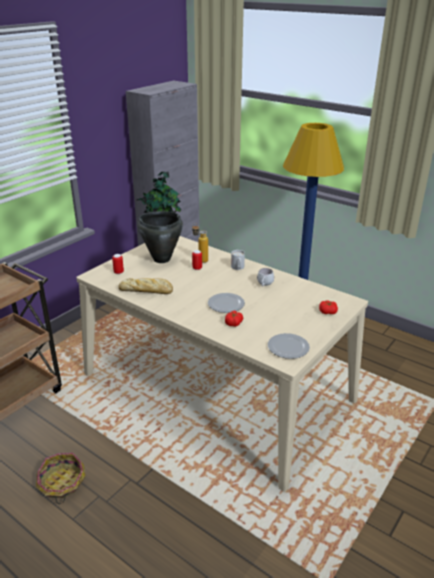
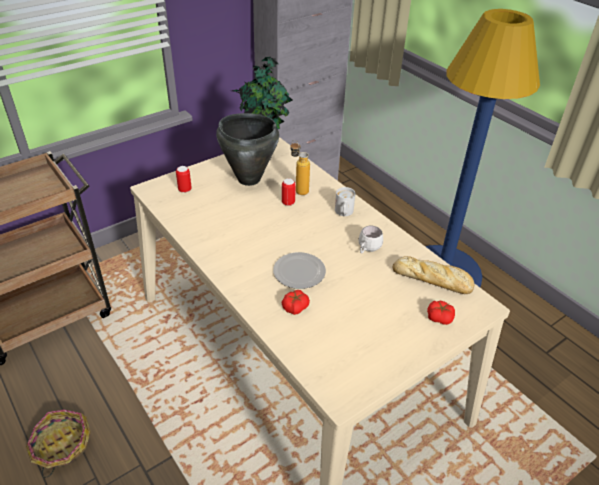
camera: 15 degrees right, 10 degrees up
(147, 290) = (206, 227): bread -> bread (433, 280)
(287, 347) = (352, 369): plate -> none

